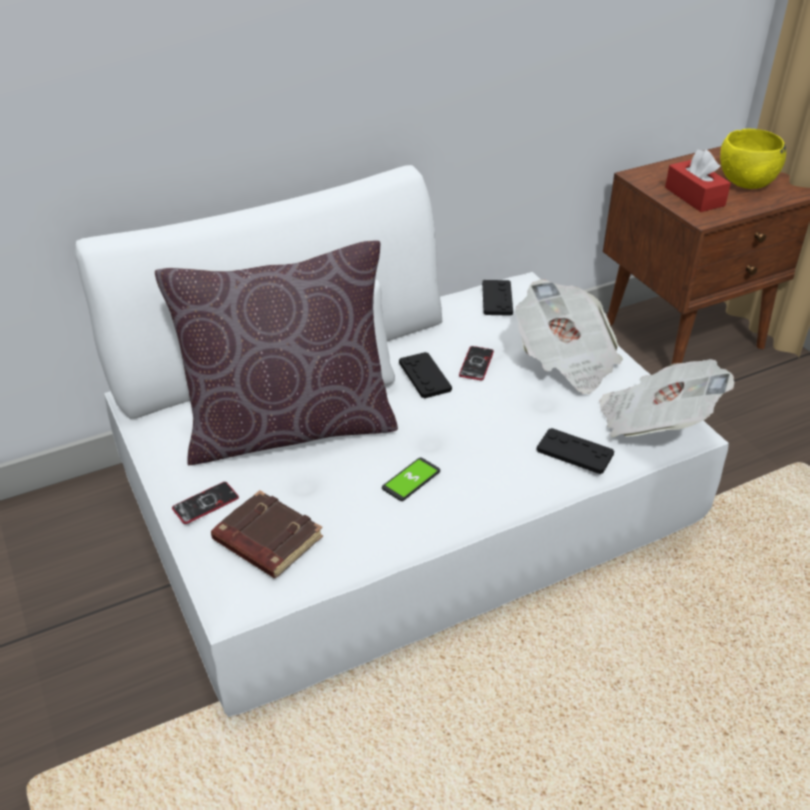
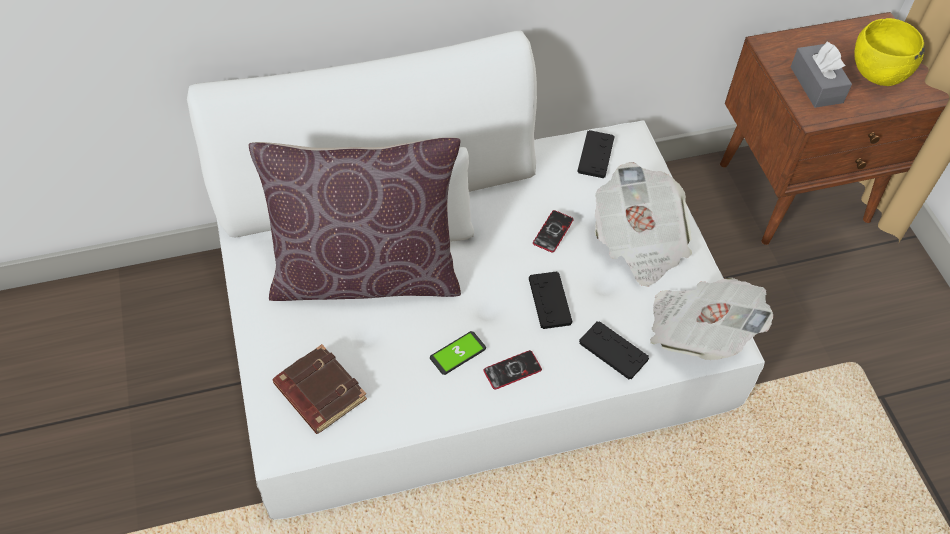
camera: 10 degrees right, 15 degrees up
(205, 503) = (276, 344): phone -> phone (512, 370)
(425, 376) = (501, 238): black game controller -> black game controller (549, 301)
(694, 196) = (816, 85): red tissue box -> grey tissue box

